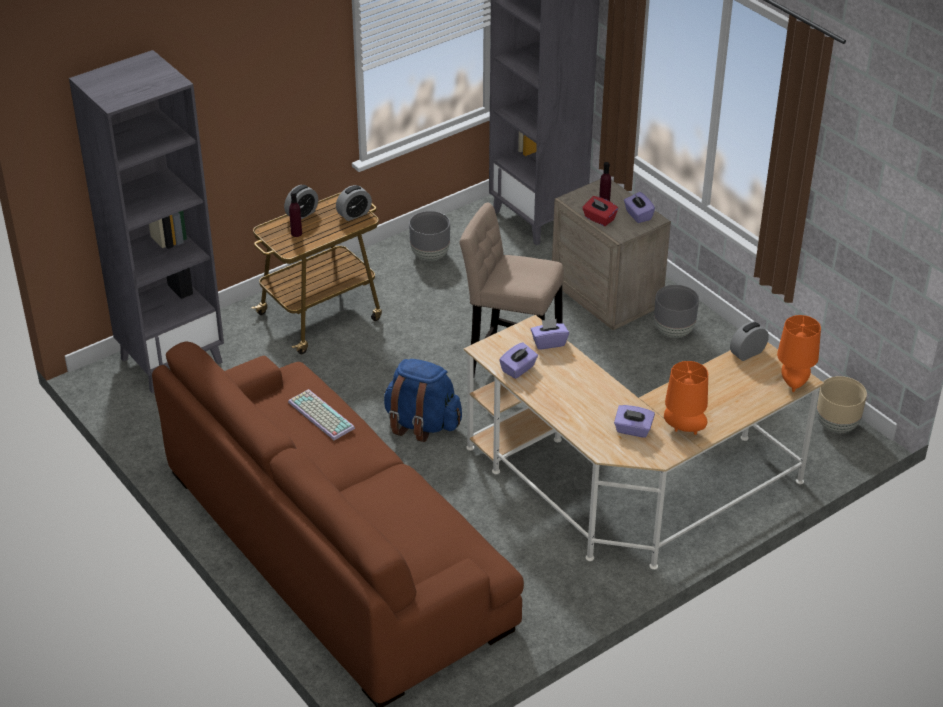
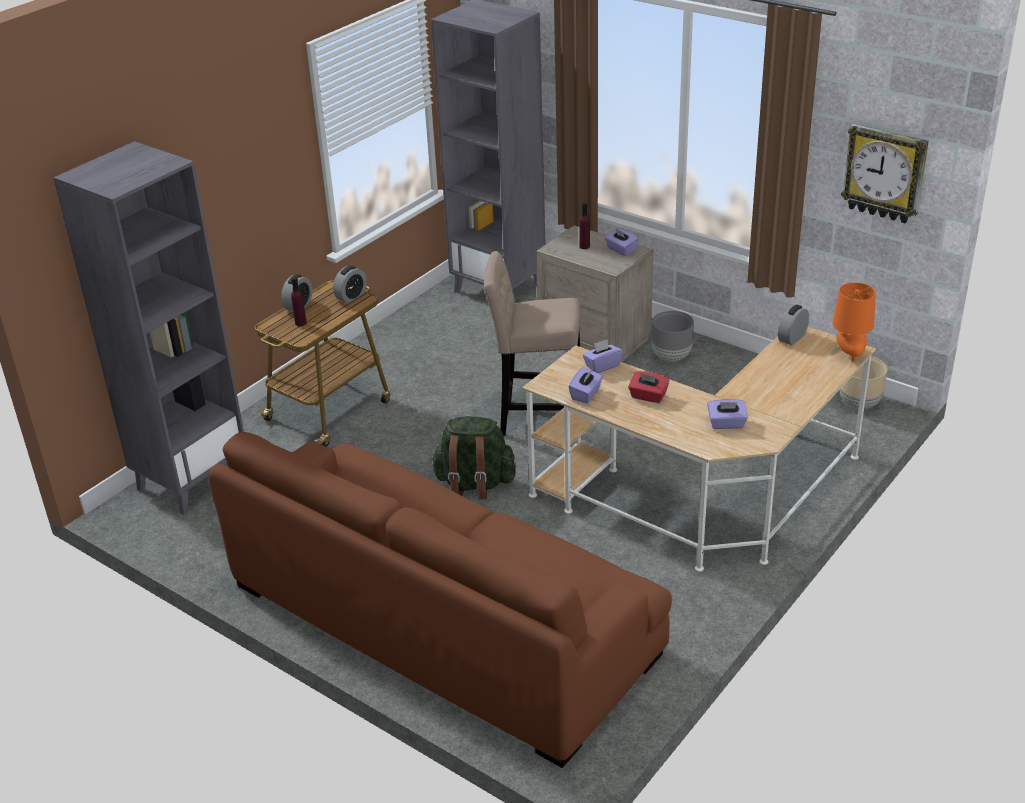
camera: 15 degrees left, 5 degrees down
(319, 415) = (392, 485): keyboard -> none
(421, 424) = (474, 484): blue backpack -> green backpack
(430, 255) = (413, 338): grey planter -> none
(599, 219) = (587, 259): red tissue box -> red tissue box (648, 396)
(683, 430) = (773, 414): orange table lamp -> none
(882, 206) = (885, 173): none -> wall clock

